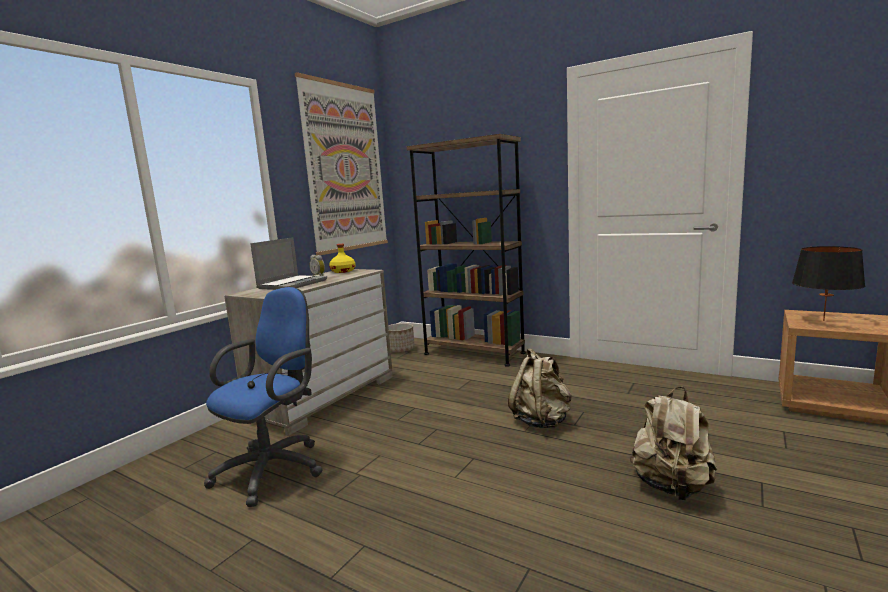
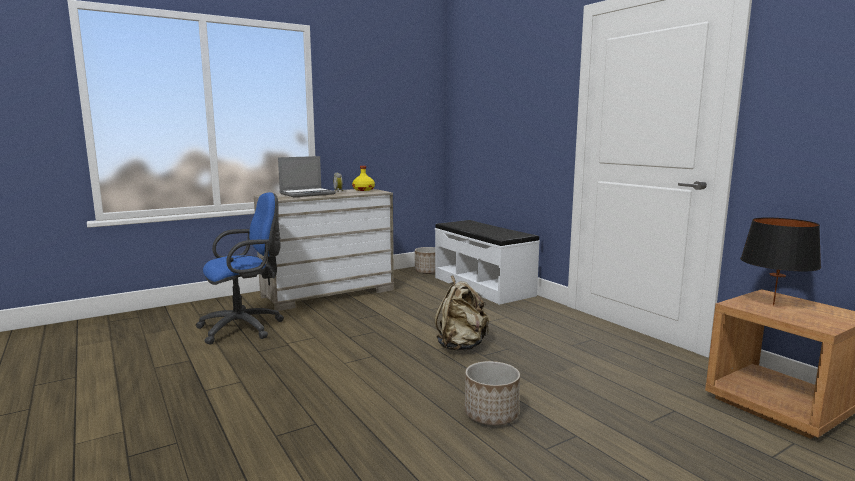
camera: 25 degrees right, 0 degrees up
(345, 168) = (394, 99): picture -> none
(474, 353) = (483, 286): brown bookcase -> white bench
(671, 487) = (491, 415): beige backpack -> planter

